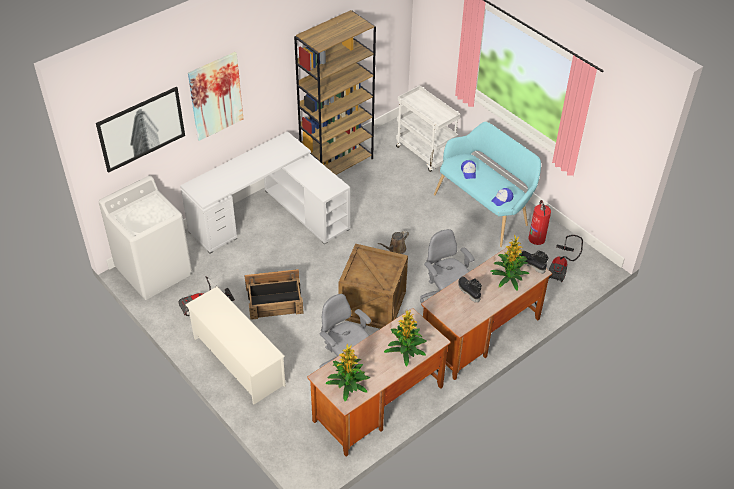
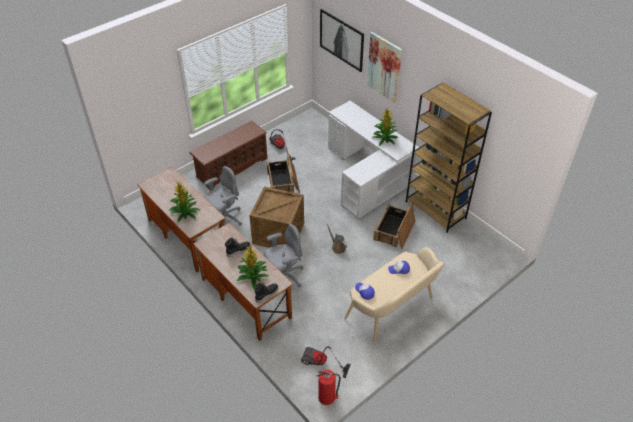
camera: 90 degrees right, 0 degrees up
(154, 271) = (310, 125): white washing machine -> none
(238, 361) = (232, 168): white shoe rack -> brown shoe rack
(348, 385) = (160, 185): potted plant -> potted plant (384, 139)
(370, 199) = (395, 231): none -> crate
(426, 154) = (461, 269): white cart -> none
(484, 209) = (392, 310): turquoise bench -> beige bench
(536, 238) = (358, 348): fire extinguisher -> fire extinguisher (327, 397)

